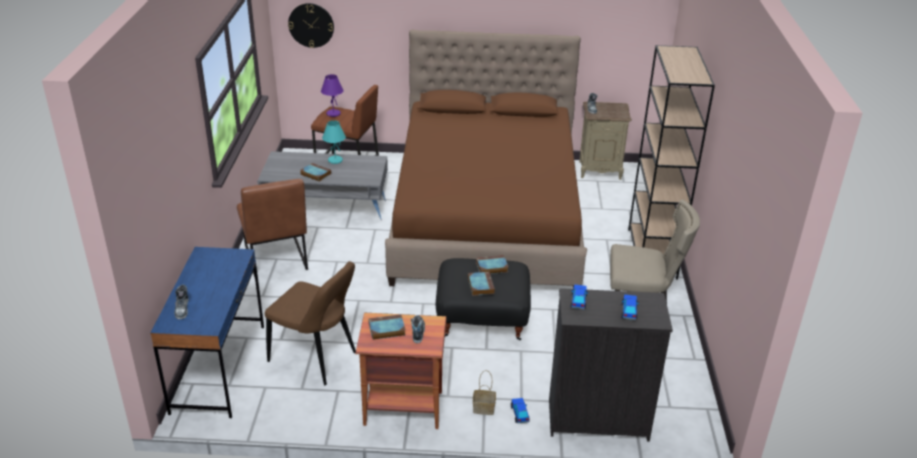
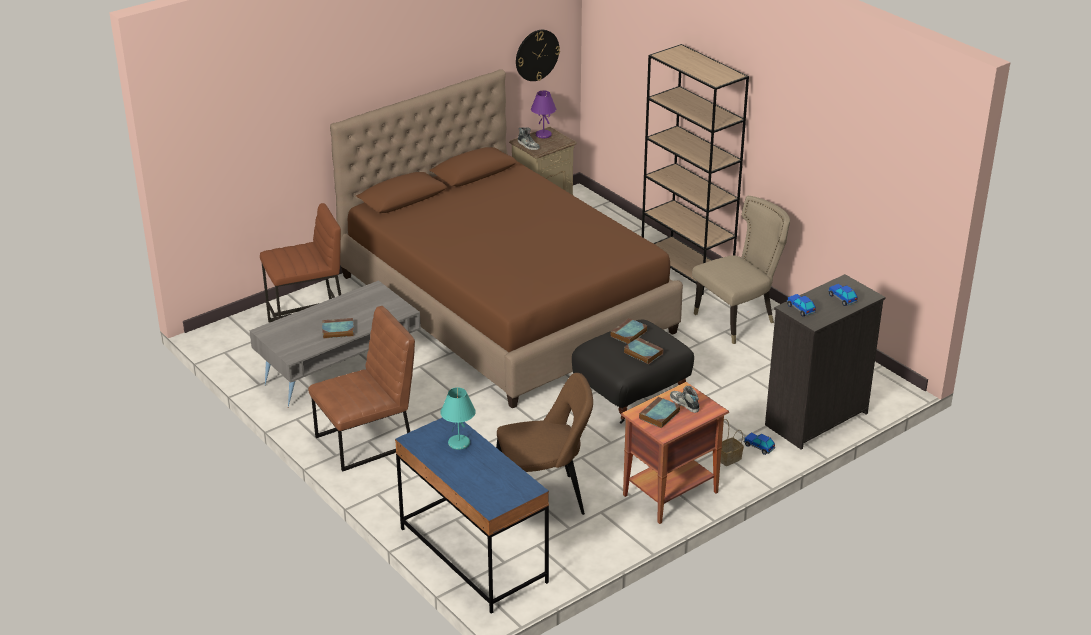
camera: 40 degrees left, 0 degrees up
(182, 309) = (481, 489): shoe -> none
(275, 258) = (367, 441): brown chair -> brown chair turned 60 degrees counterclockwise
(311, 25) = (212, 159): wall clock -> wall clock (536, 55)
(333, 114) = (286, 257): purple table lamp -> purple table lamp (543, 135)
(335, 160) = (334, 308): turquoise table lamp -> turquoise table lamp (459, 443)

